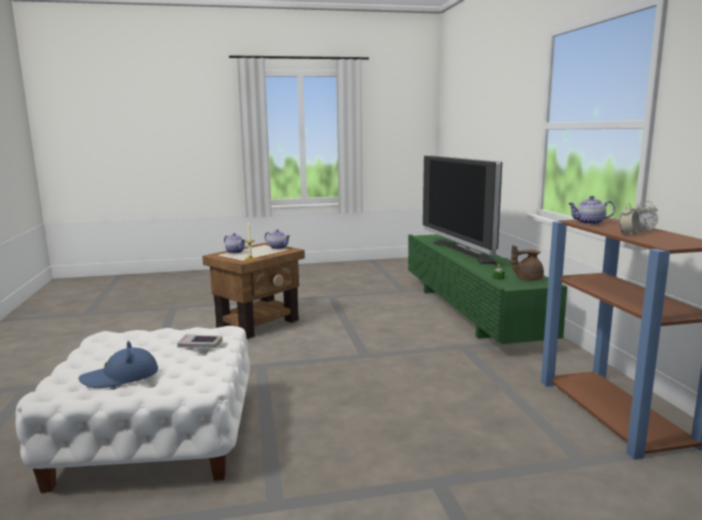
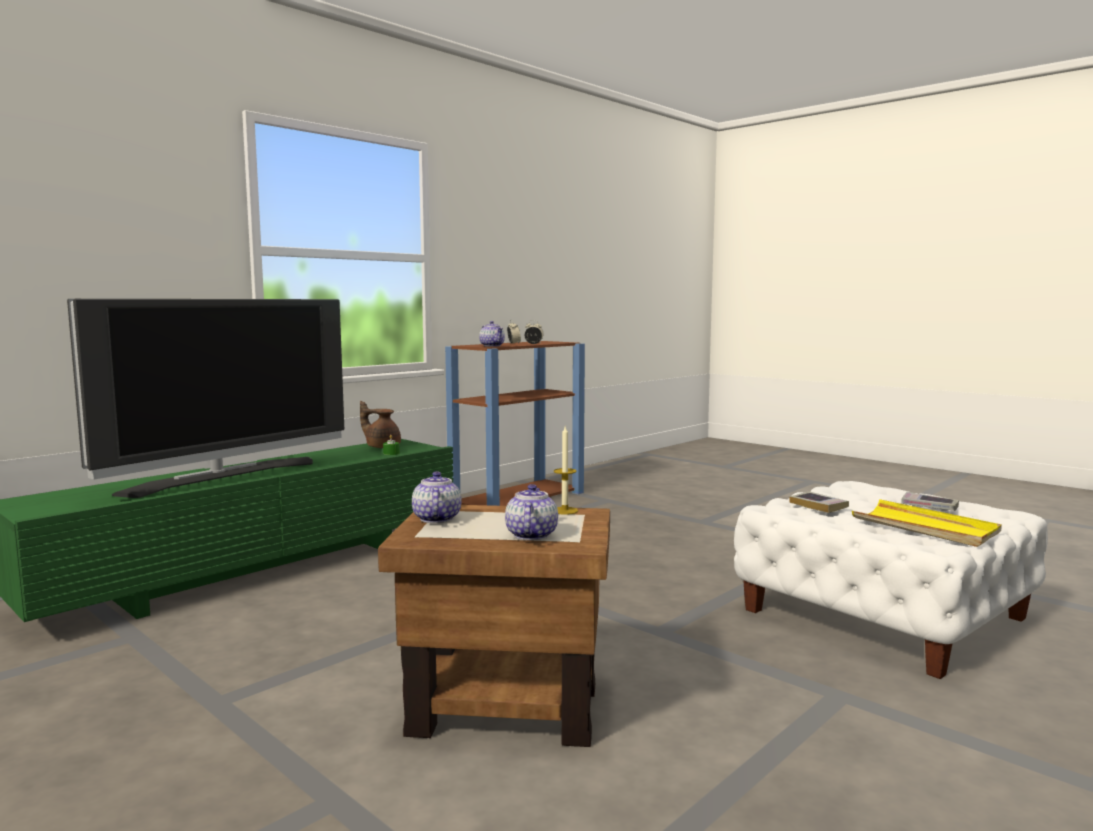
camera: 125 degrees left, 5 degrees down
(115, 351) = (925, 527): none -> yellow tray
(121, 377) = (929, 506): blue hat -> book
(527, 278) = (382, 446): brown teapot -> brown teapot turned 150 degrees clockwise

